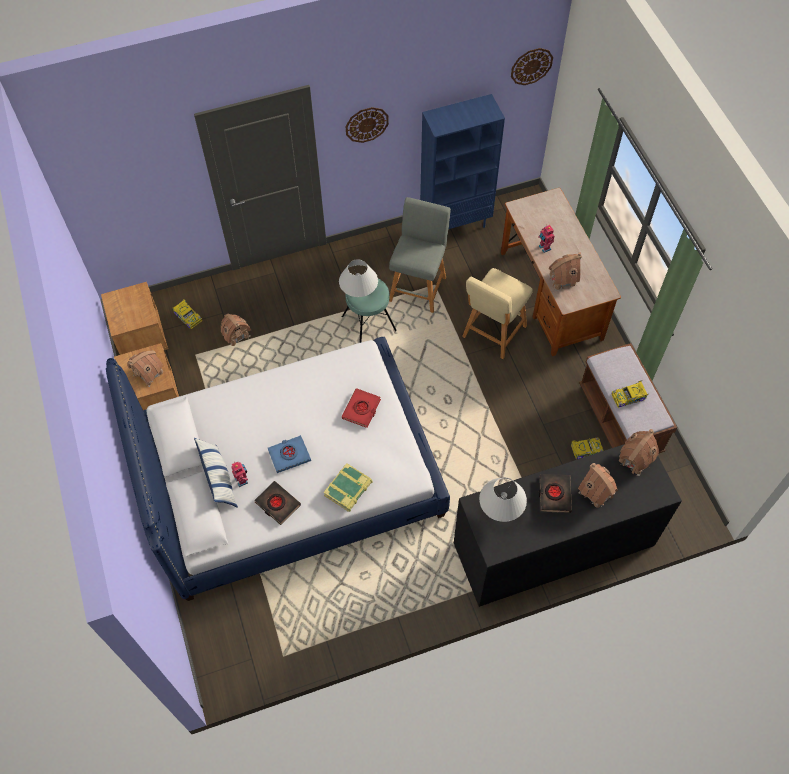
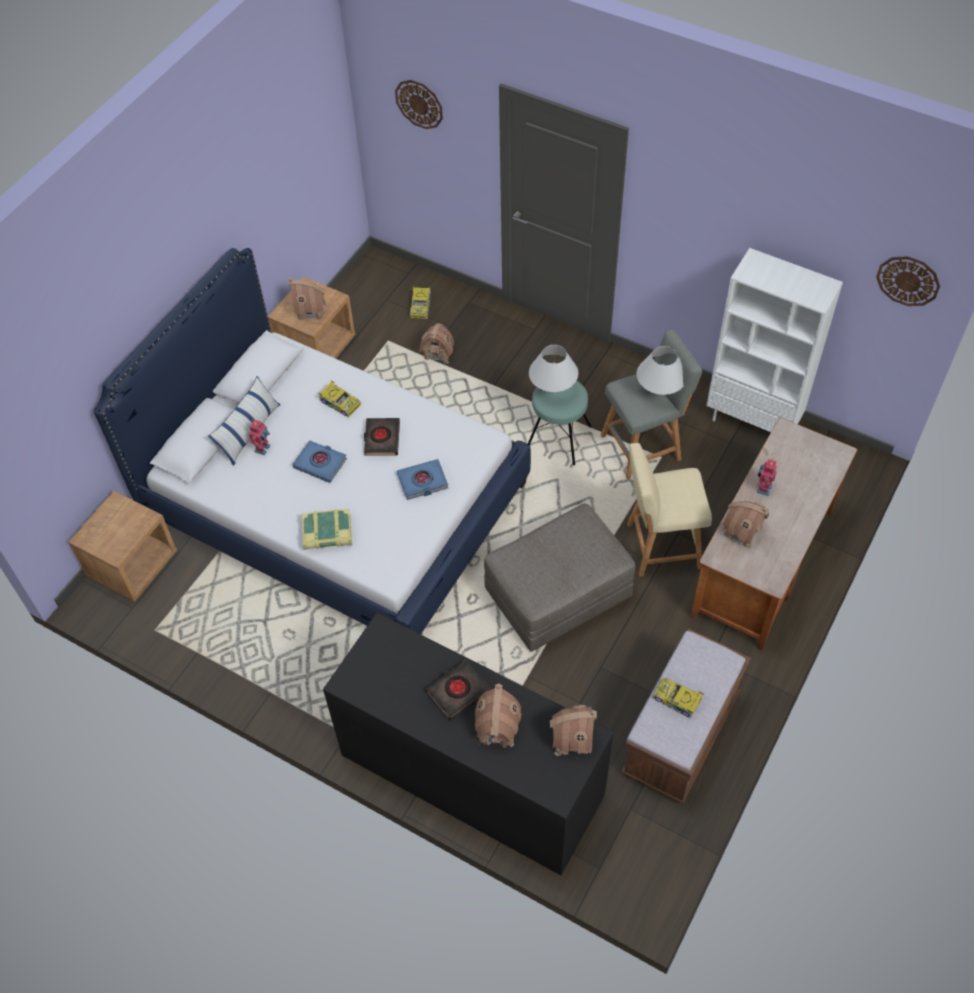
camera: 50 degrees right, 5 degrees down
(140, 336) = (366, 291): brown nightstand -> brown nightstand (133, 565)
(277, 504) = (263, 492): black book -> black book (382, 439)
(361, 409) = (422, 482): red book -> blue book
(366, 124) = (683, 221): wall clock -> wall clock (419, 104)
(455, 223) = (753, 421): blue bookcase -> white bookcase
(475, 408) = (557, 594): none -> grey ottoman
(500, 509) = (396, 656): white table lamp -> white table lamp (659, 392)
(585, 449) = (611, 727): toy car -> toy car (340, 402)

